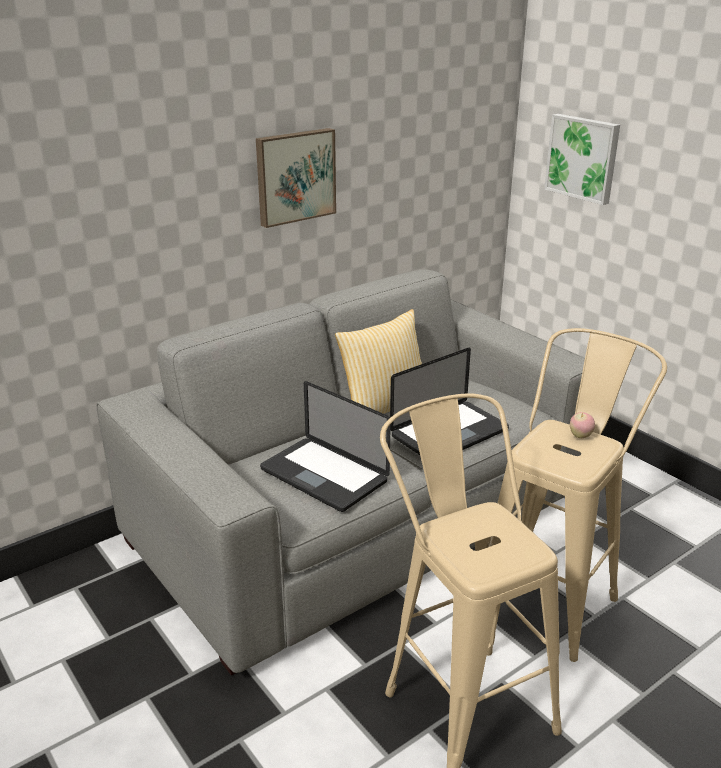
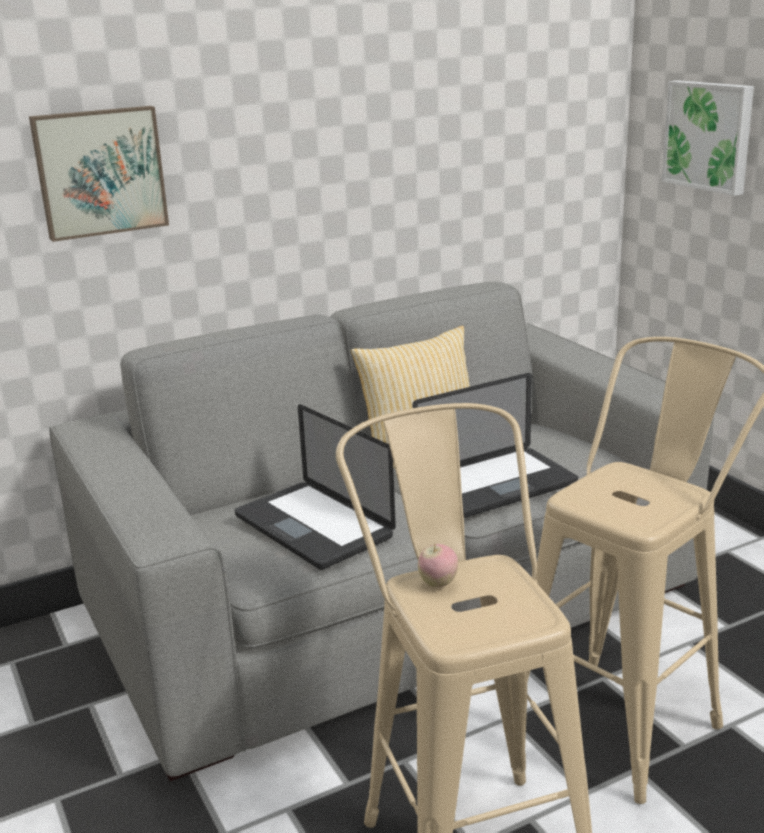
camera: 10 degrees right, 5 degrees down
(294, 176) = (314, 154): picture -> picture (100, 172)
(580, 436) = (654, 482): apple -> apple (438, 583)

